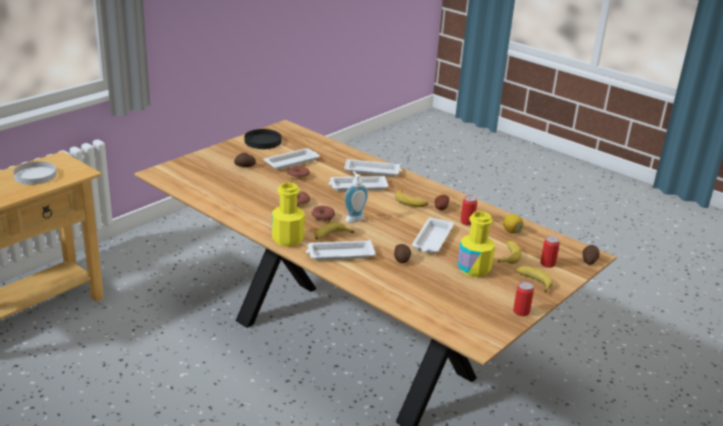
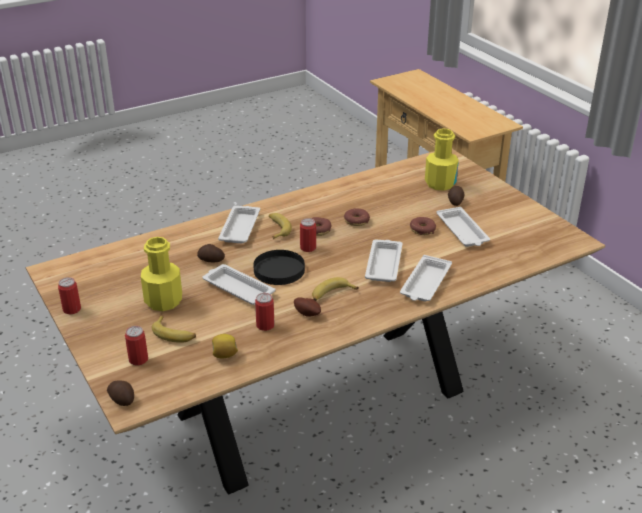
camera: 110 degrees right, 5 degrees up
(35, 175) = (467, 115): white plate -> none
(263, 141) = (526, 220): black plate -> black plate (278, 270)
(287, 239) = (283, 205): yellow bottle -> yellow bottle (440, 184)
(353, 218) = (308, 248): soap dispenser -> can
(533, 281) = (113, 335): banana -> none

